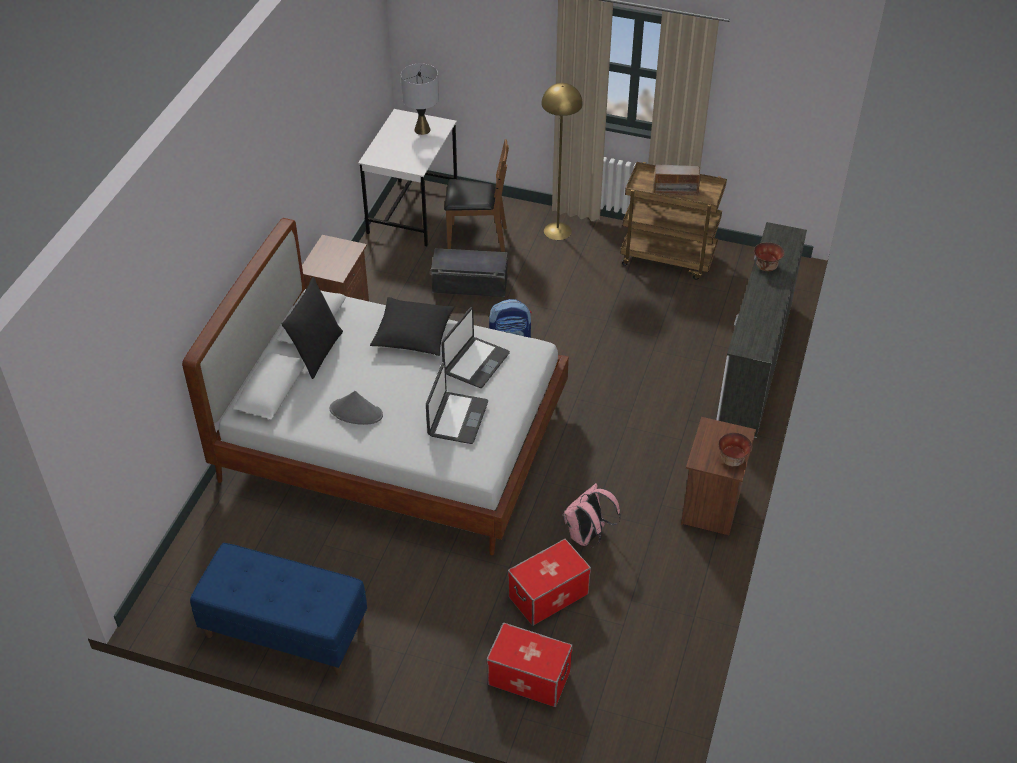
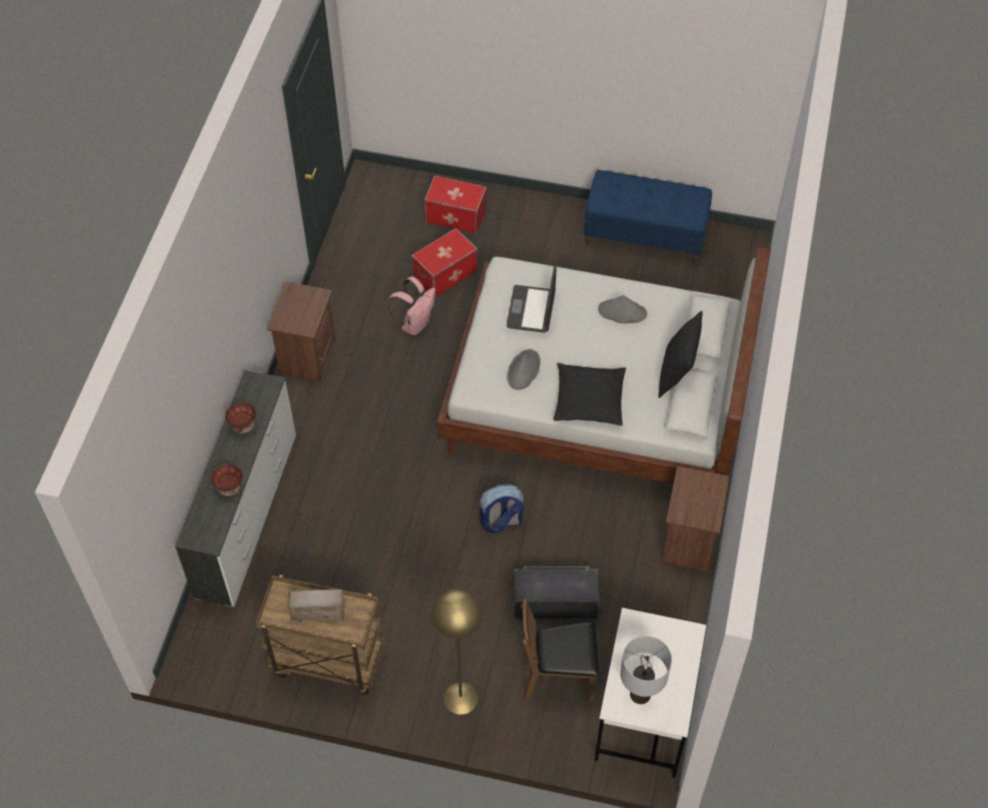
camera: 175 degrees right, 10 degrees up
(475, 363) = (523, 370): laptop -> grey hat
(732, 459) = (291, 298): bowl -> bowl (243, 426)

